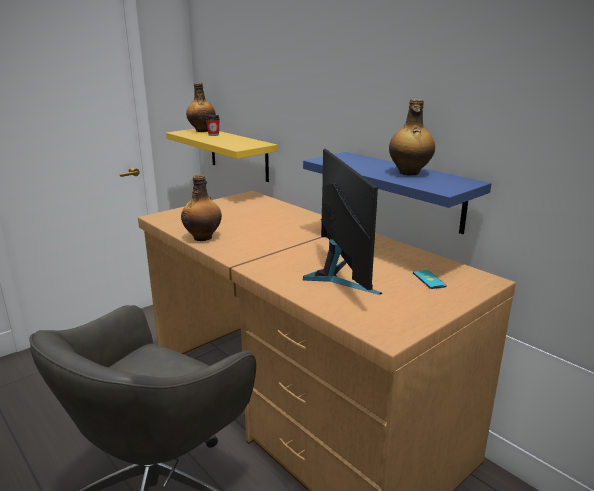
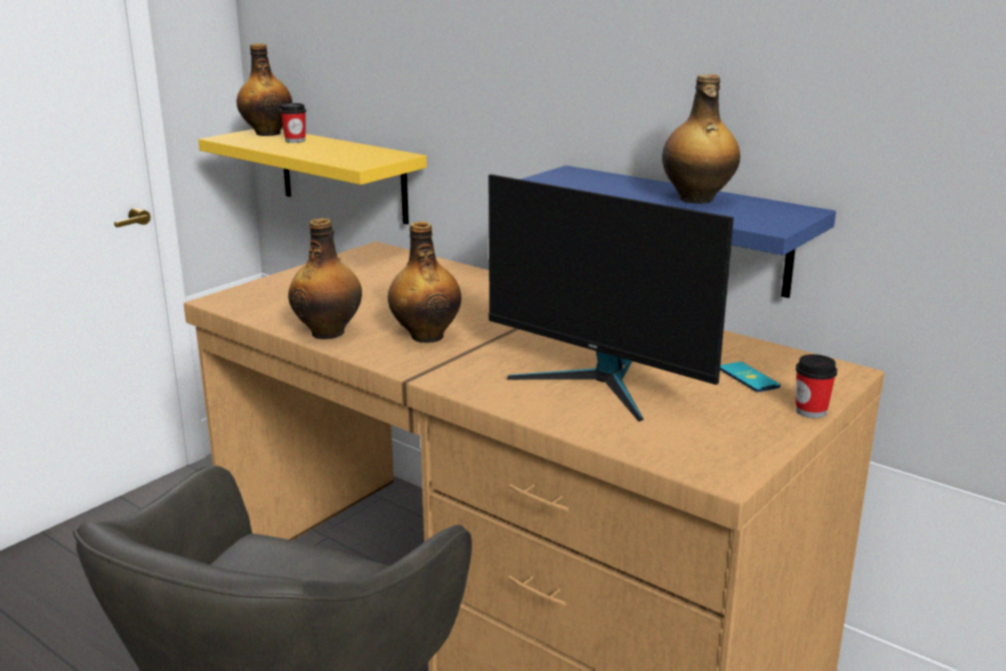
camera: 10 degrees left, 0 degrees up
(254, 243) = (426, 336): none -> bottle
(338, 276) = (598, 382): monitor -> monitor turned 150 degrees clockwise
(459, 303) = (811, 411): none -> cup

